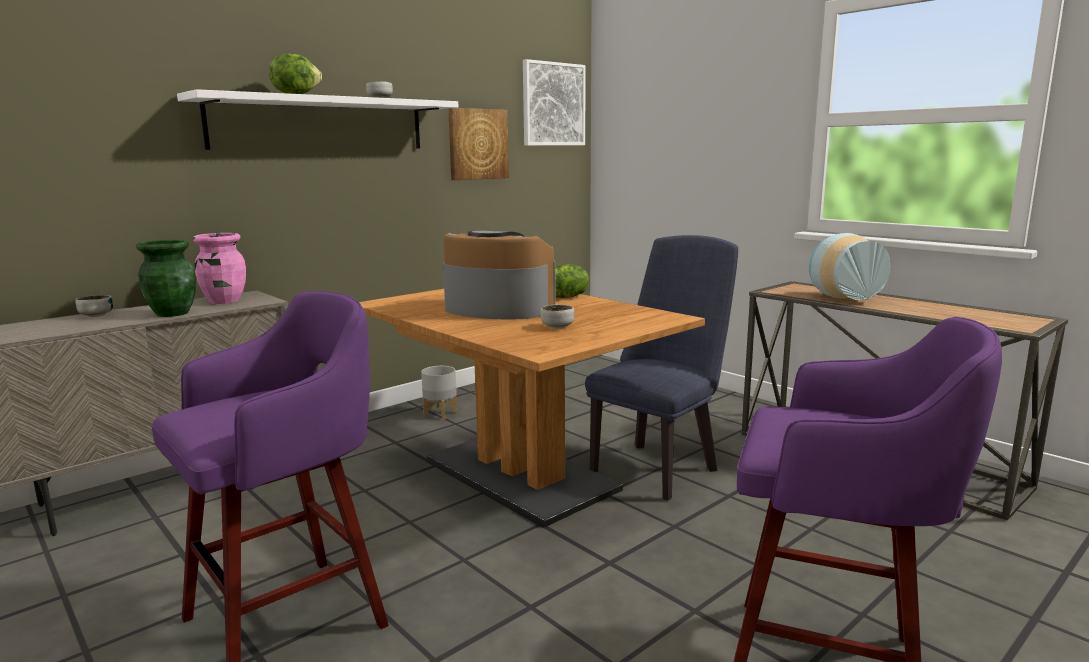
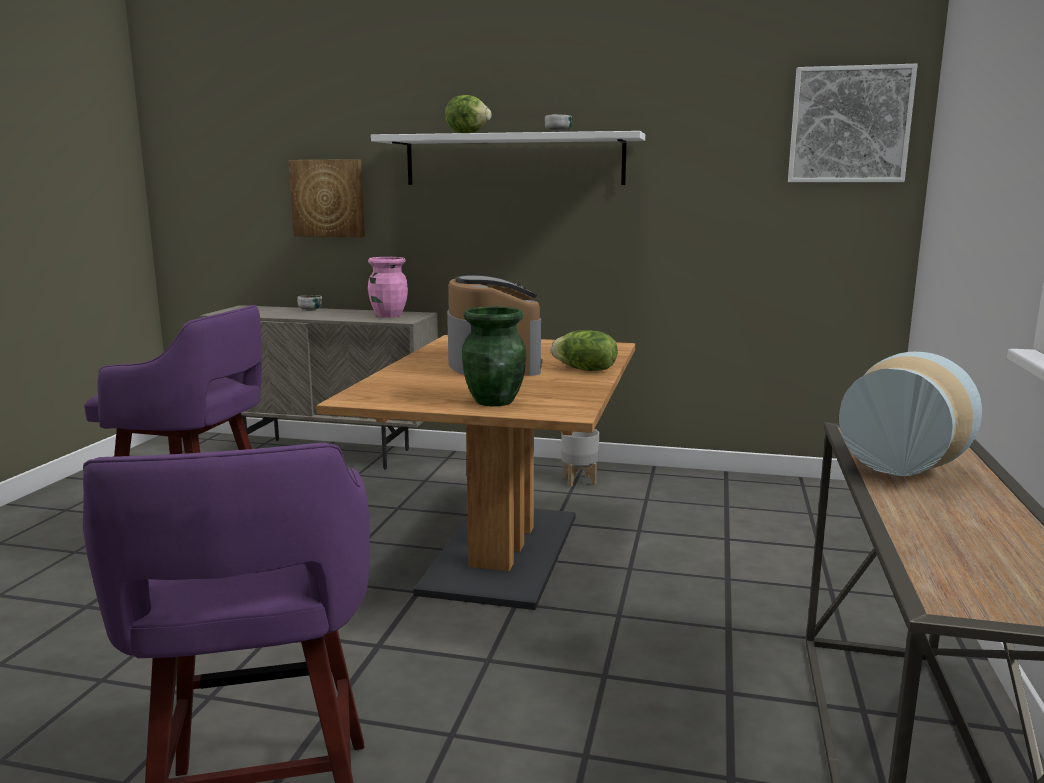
camera: 55 degrees right, 0 degrees up
(173, 313) = (336, 317): green vase -> green vase (495, 401)
(477, 144) = (709, 180): picture -> picture (328, 198)
(557, 327) = (453, 388): bowl -> none
(659, 467) = (620, 614): blue chair -> none

